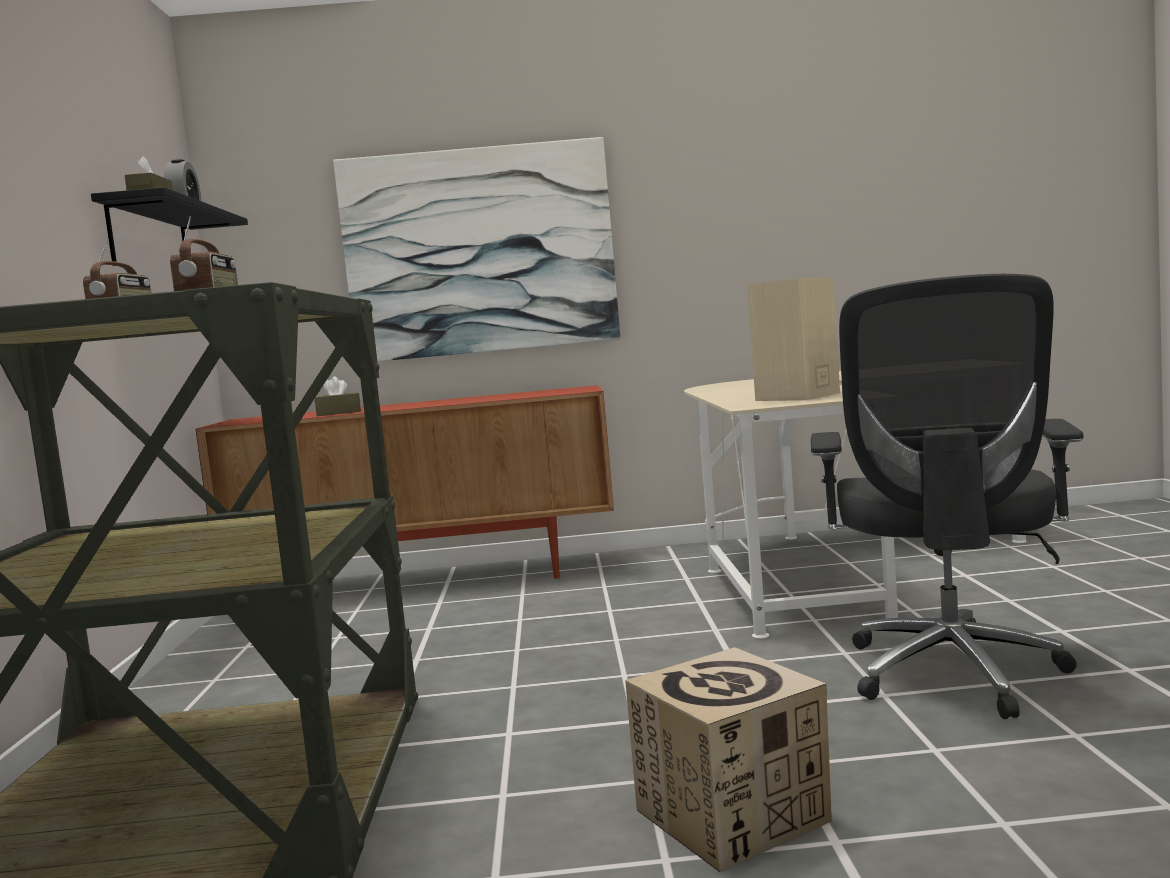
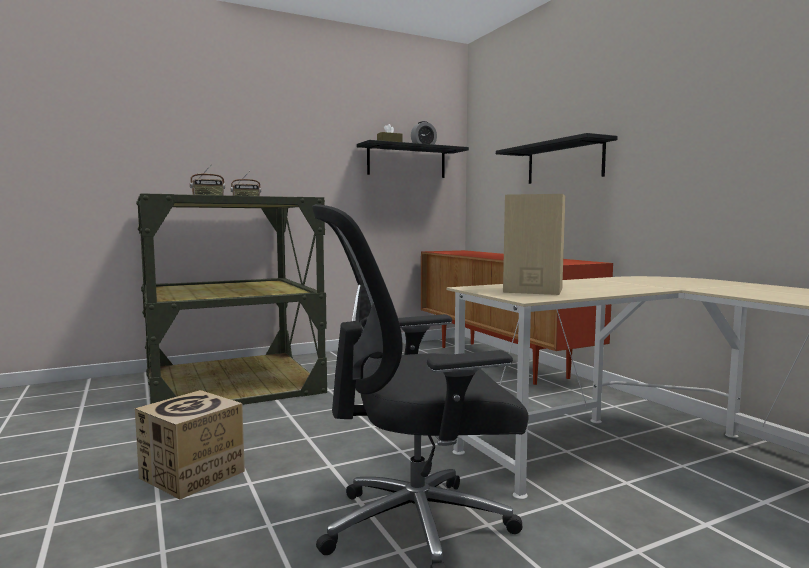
camera: 65 degrees right, 0 degrees up
(338, 413) = (468, 254): brown tissue box -> none
(479, 251) = (564, 162): picture -> black shelf

